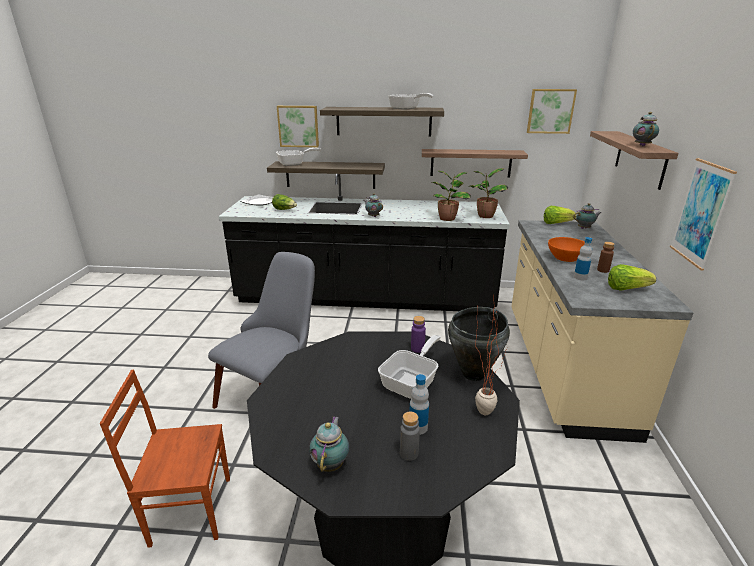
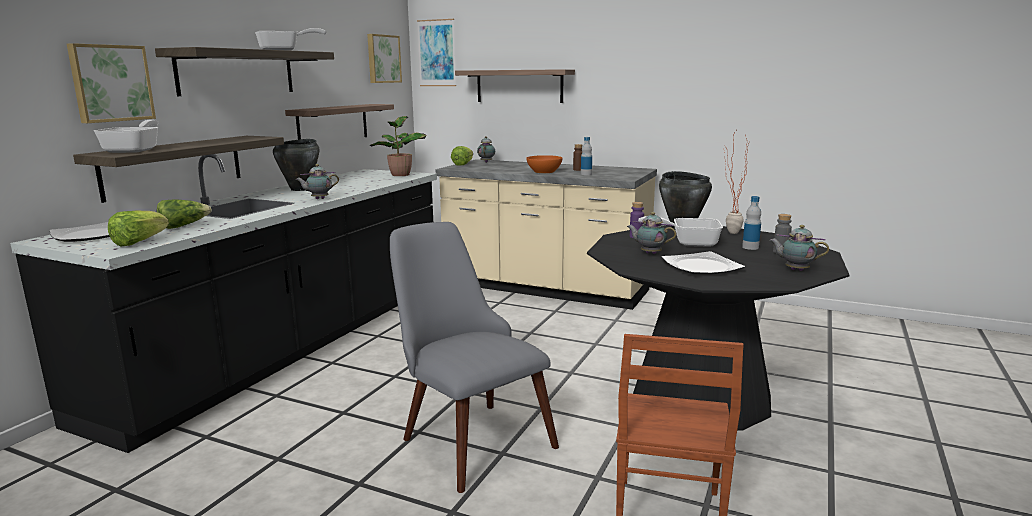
camera: 70 degrees left, 10 degrees down
(320, 395) = (701, 267): none -> plate
(400, 206) = (300, 189): none -> black cooking pot
(412, 382) = (688, 243): frying pan -> frying pan turned 45 degrees counterclockwise
(448, 218) = (385, 182): potted plant -> none
(626, 288) = (614, 171): lettuce -> lettuce (139, 242)
(641, 145) = (541, 69): teapot -> teapot (649, 253)
(701, 213) = (623, 104): picture -> picture (437, 53)

